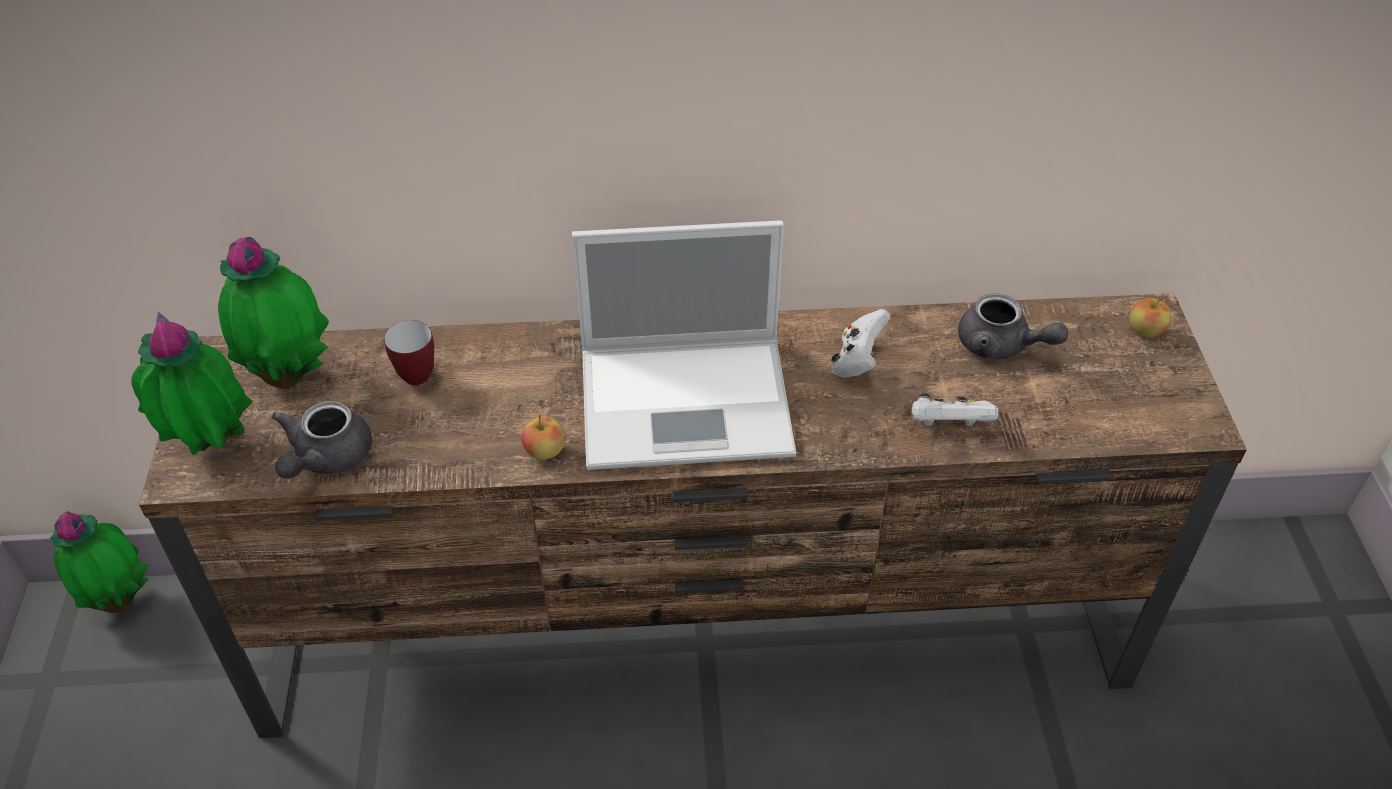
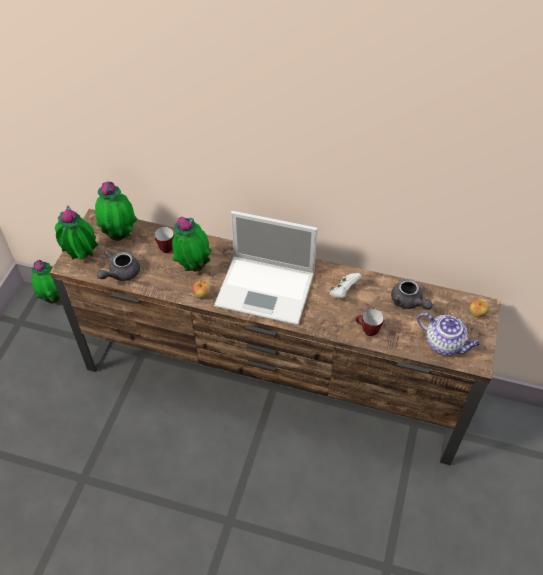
camera: 20 degrees right, 5 degrees up
(498, 397) = (193, 266): none -> potted plant
(948, 426) = (367, 331): white game controller -> mug
(1118, 408) = (444, 344): none -> teapot

